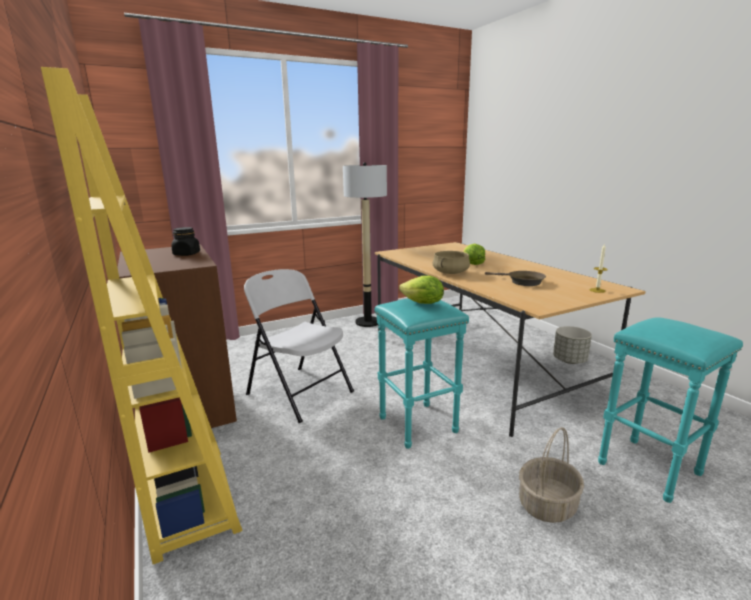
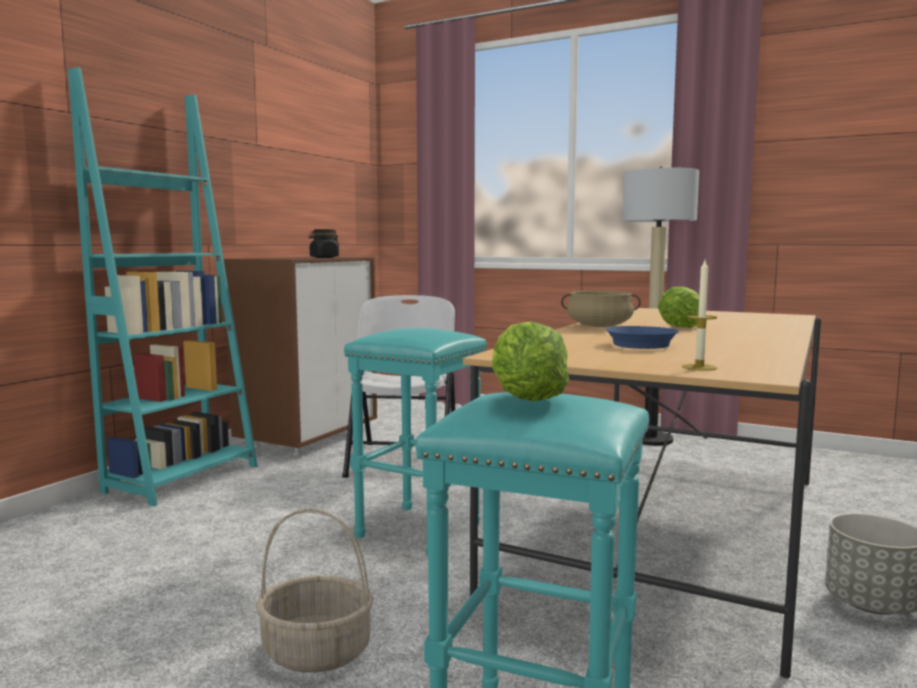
camera: 55 degrees right, 10 degrees down
(190, 500) = (182, 478): yellow bookcase -> turquoise bookcase
(423, 303) = (413, 329): lettuce -> lettuce (526, 399)
(522, 282) = (639, 344): brown frying pan -> blue frying pan

